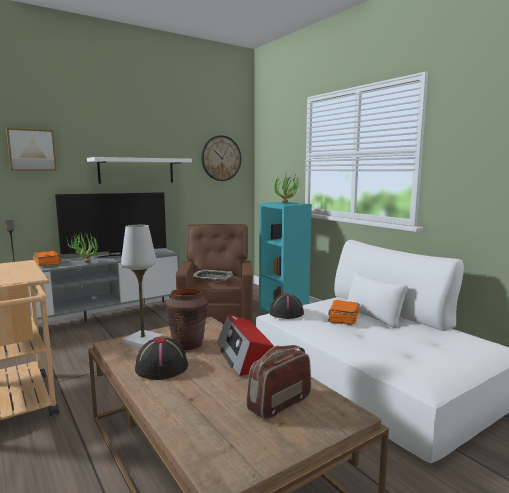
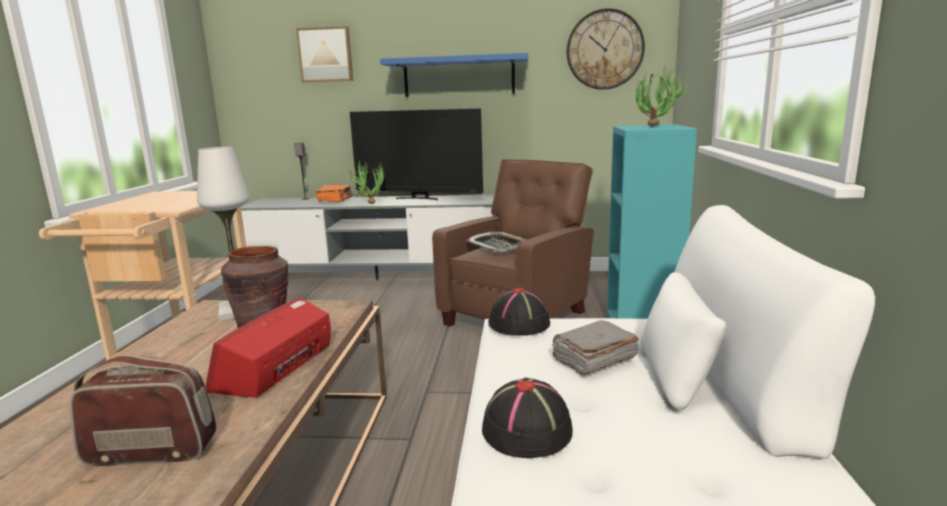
camera: 40 degrees right, 5 degrees up
(136, 170) = (459, 77): white shelf -> blue shelf
(162, 366) = (183, 348): black hat -> black hat (527, 430)
(343, 319) = (593, 360): orange book -> grey book

